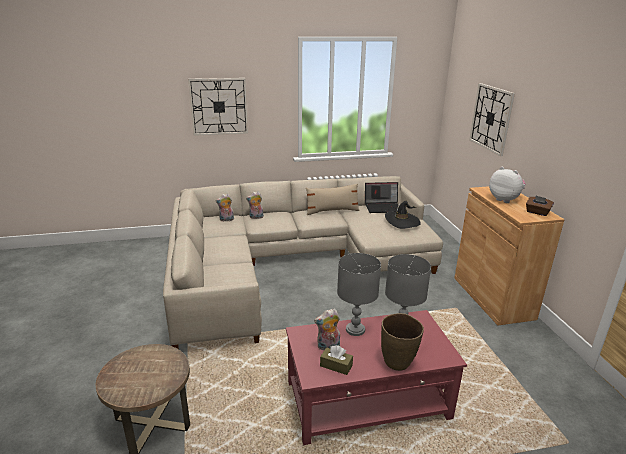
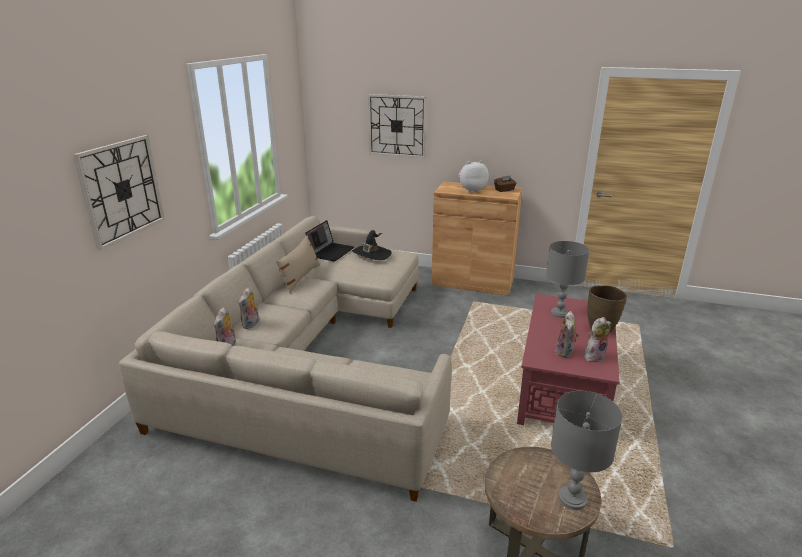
camera: 60 degrees left, 0 degrees up
(336, 366) = (594, 356): brown tissue box -> plush toy
(355, 330) = (547, 332): grey table lamp -> grey table lamp (573, 499)

